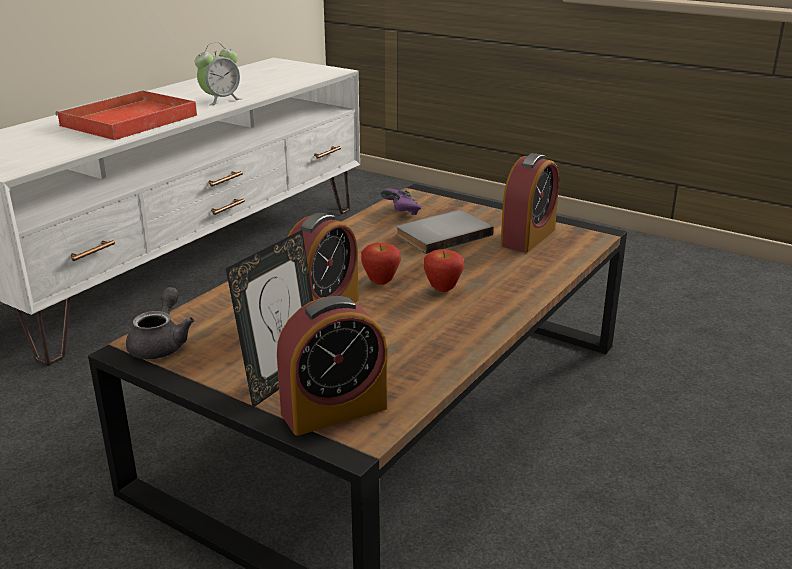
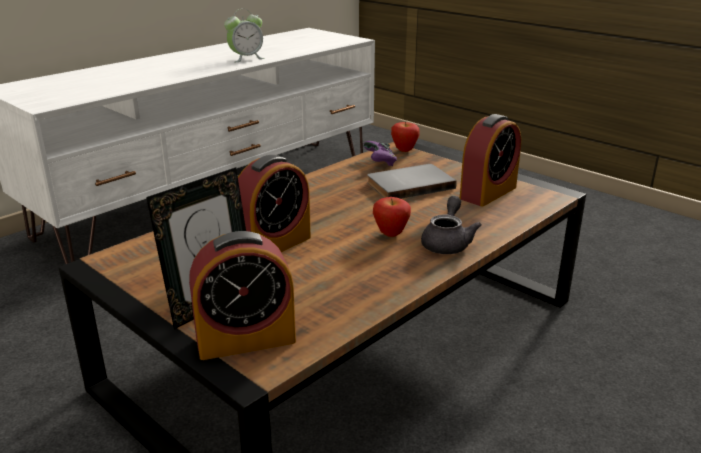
camera: 10 degrees right, 0 degrees up
(127, 121) = (161, 72): red tray -> none
(161, 344) = (123, 262): grey teapot -> grey teapot (447, 243)
(381, 282) = (337, 223): apple -> apple (404, 151)

